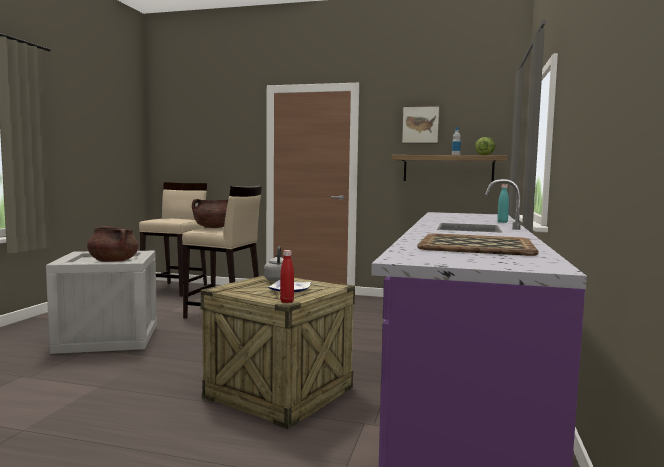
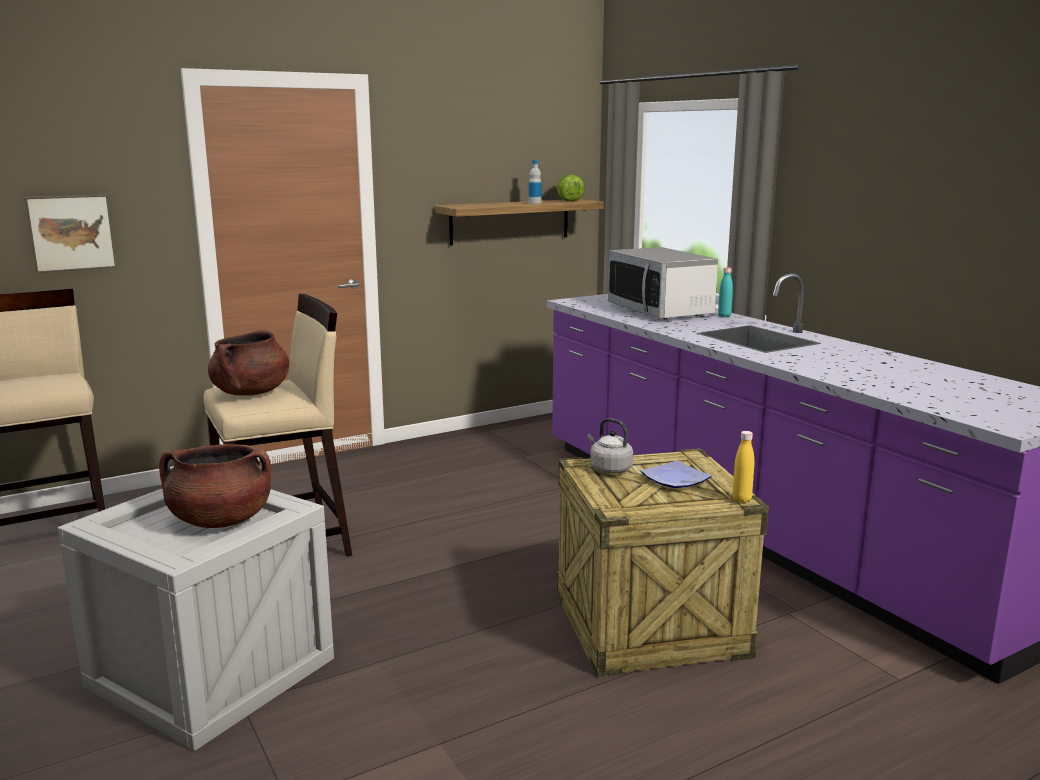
camera: 45 degrees left, 10 degrees up
(287, 301) = (741, 499): red bottle -> yellow bottle
(420, 125) = (469, 152): picture -> picture (71, 232)
(471, 218) = (660, 311): none -> microwave
(475, 245) = (927, 381): tray -> none

